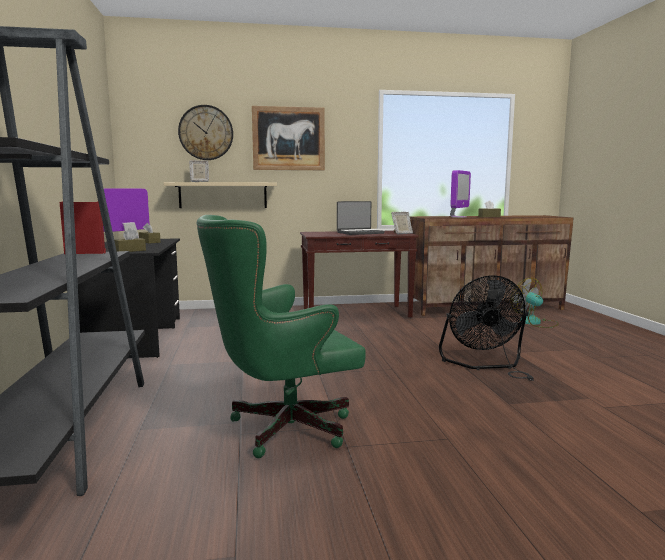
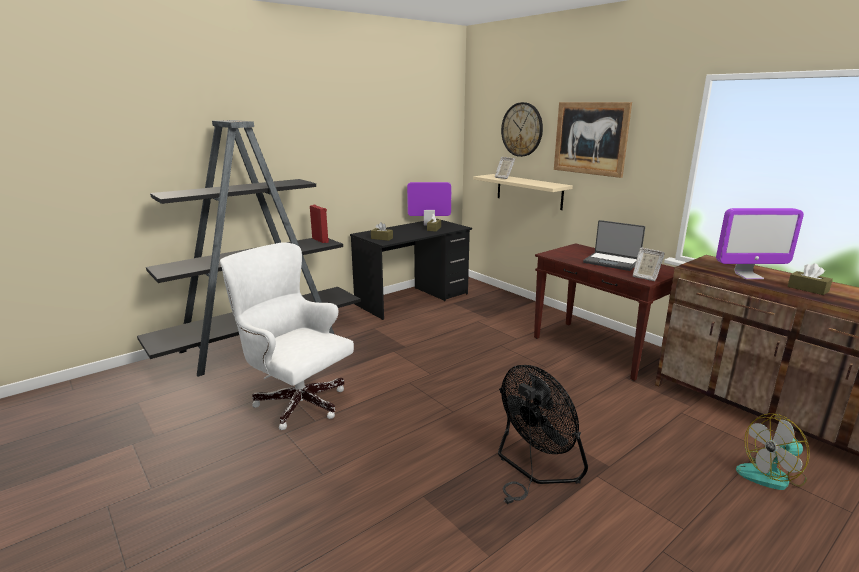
camera: 60 degrees right, 10 degrees up
(282, 430) = (297, 402): green office chair -> white office chair
(535, 322) = (772, 475): fan -> fan turned 135 degrees counterclockwise

